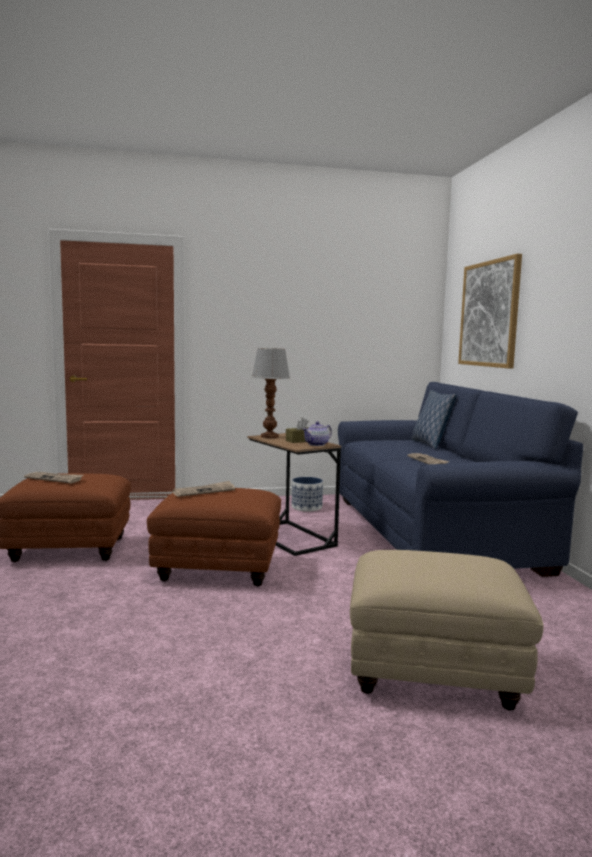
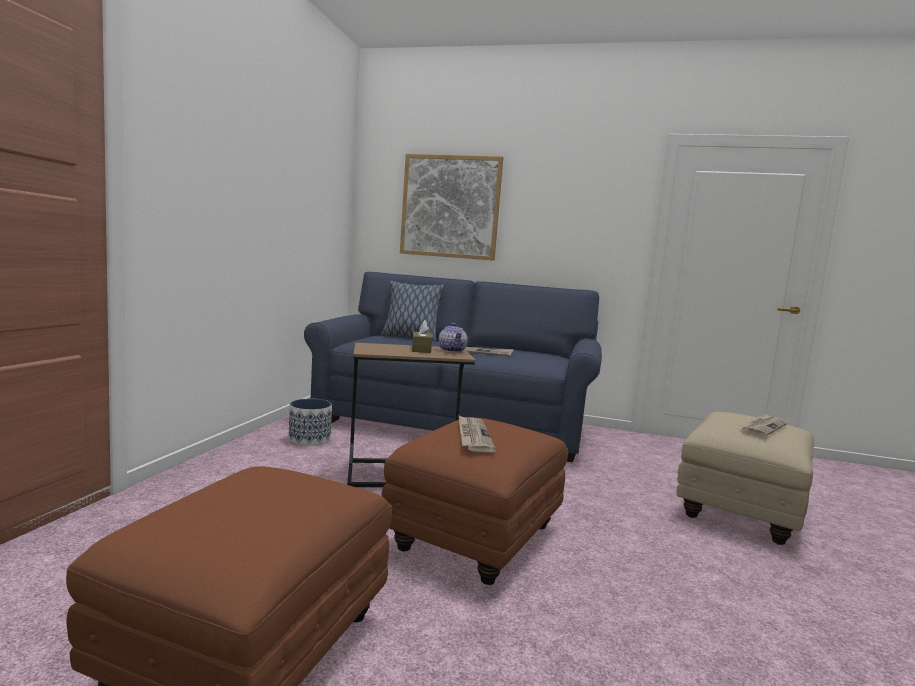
camera: 65 degrees left, 0 degrees up
(54, 479) = (251, 512): newspaper -> newspaper (763, 427)
(269, 437) = (378, 350): table lamp -> none

